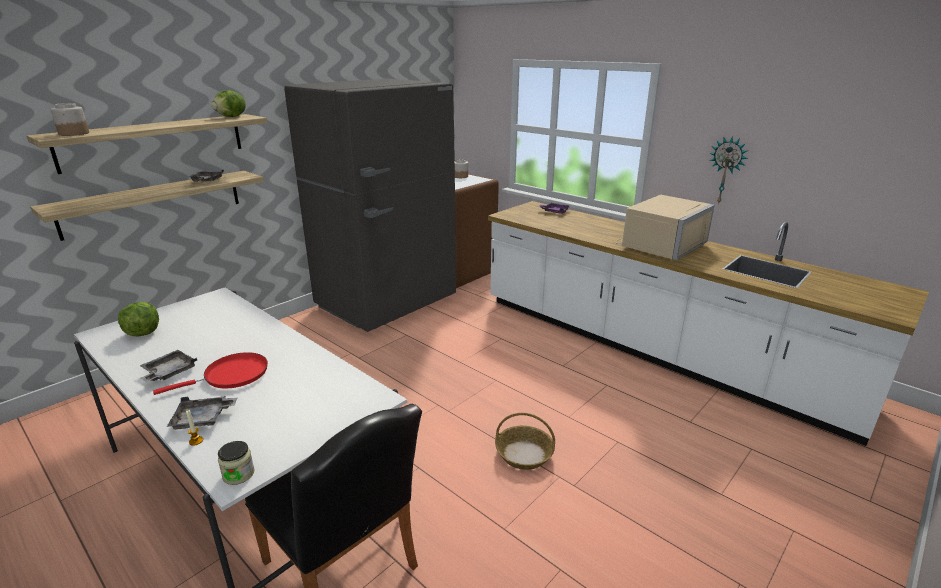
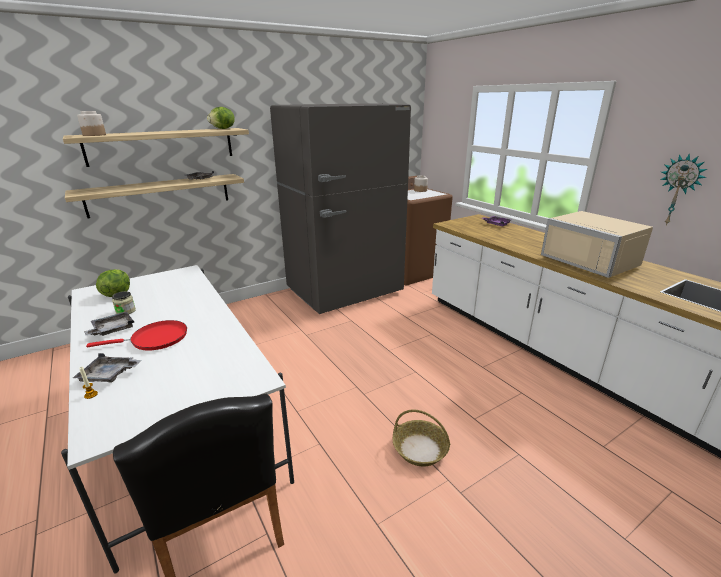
camera: 15 degrees right, 0 degrees up
(238, 474) = (101, 435): jar -> jar (126, 311)
(658, 244) = (593, 261): beige microwave -> beige microwave turned 90 degrees clockwise

